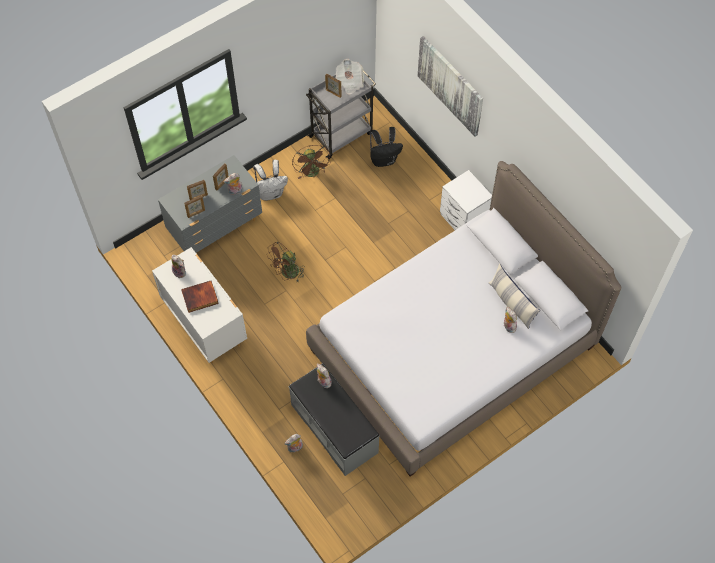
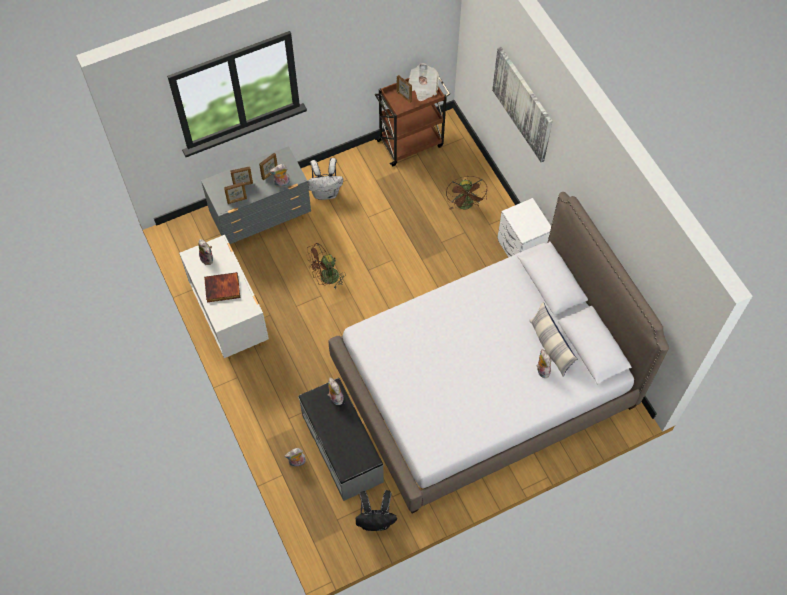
camera: 10 degrees right, 0 degrees up
(312, 173) = (373, 178): brown fan -> brown fan (465, 205)
(341, 134) = (411, 143): grey cart -> brown cart
(384, 160) = (450, 175): black backpack -> black backpack (376, 521)

